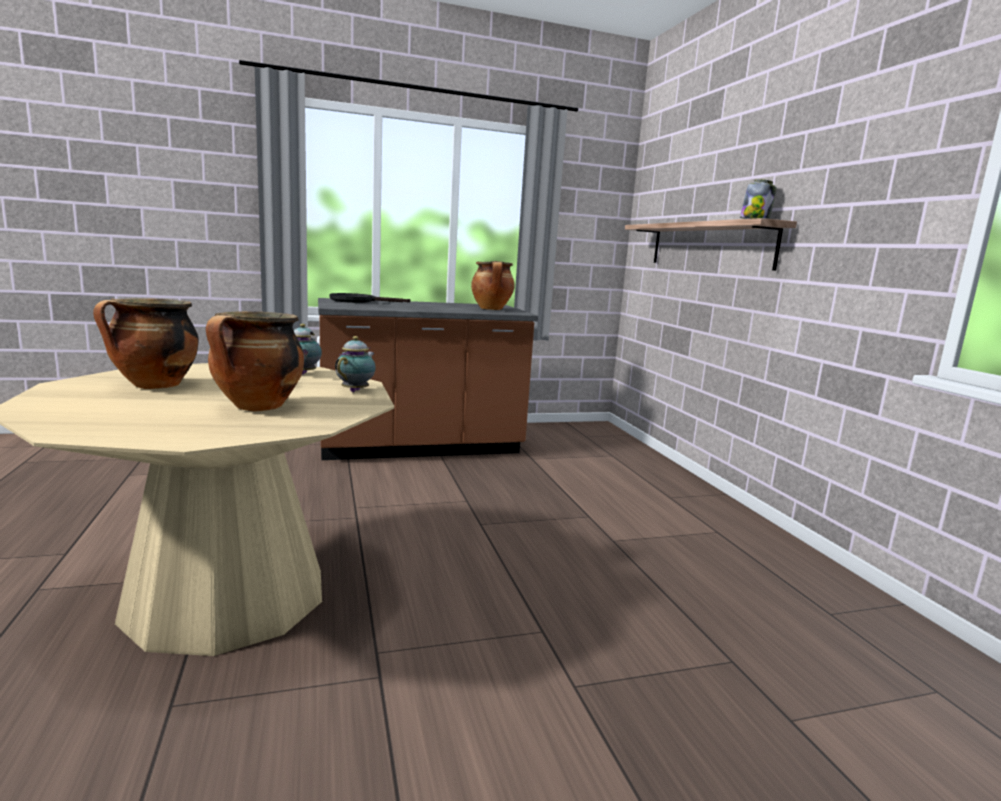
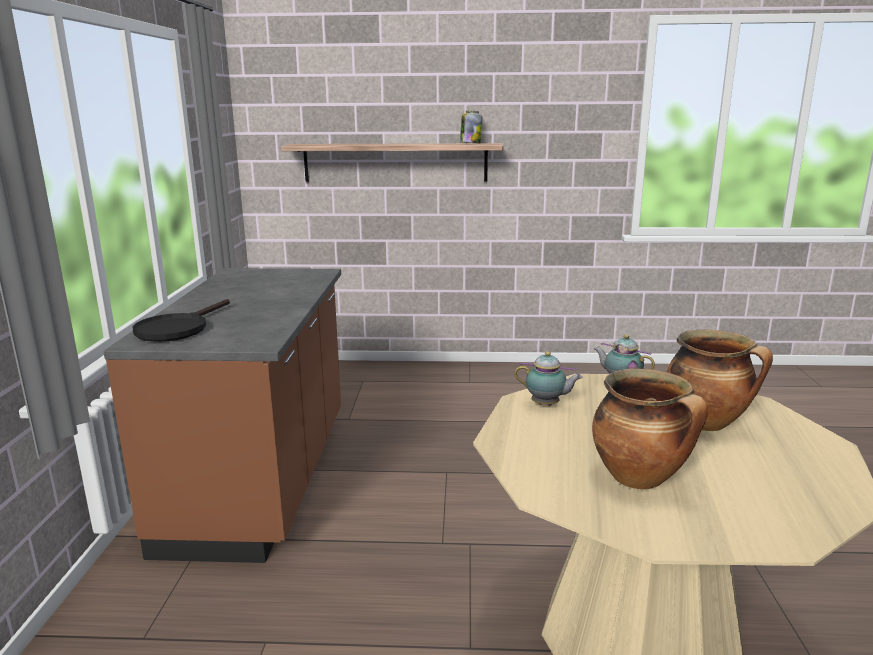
camera: 70 degrees left, 5 degrees up
(492, 309) = (283, 278): cooking pot -> none

